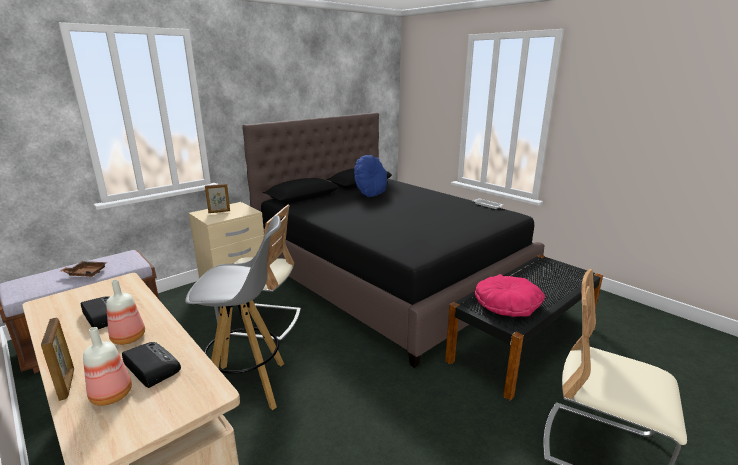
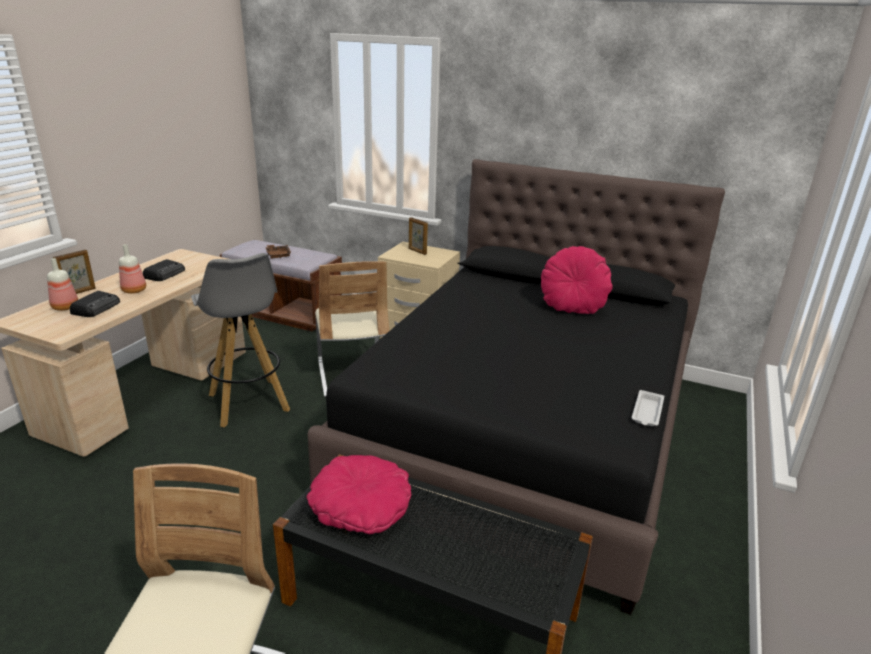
camera: 65 degrees right, 5 degrees up
(370, 195) = (572, 309): blue pillow -> pink pillow

